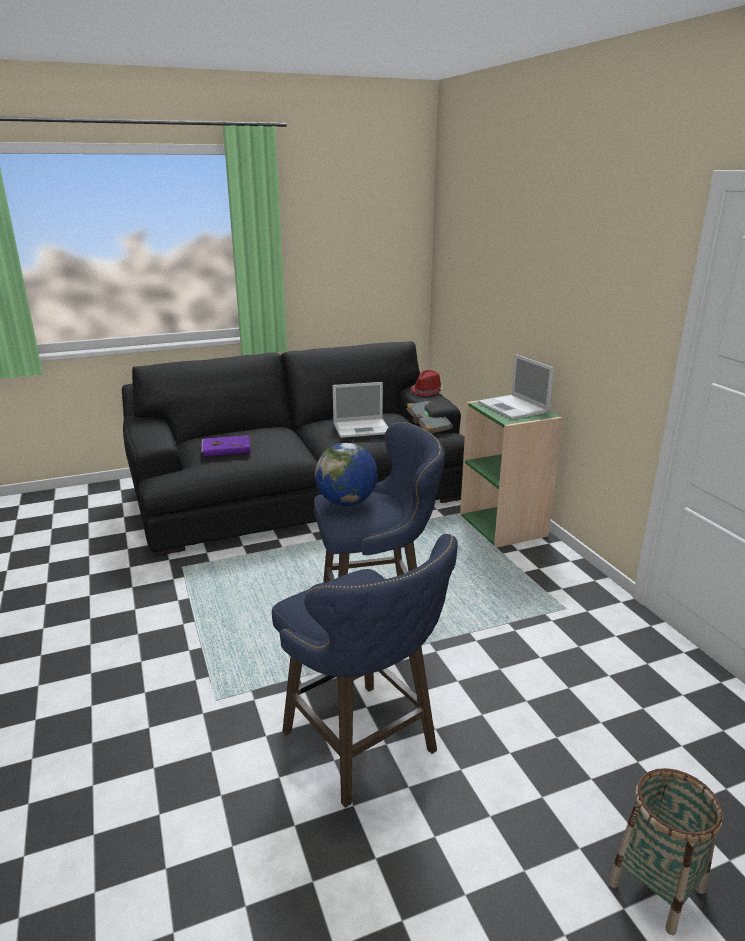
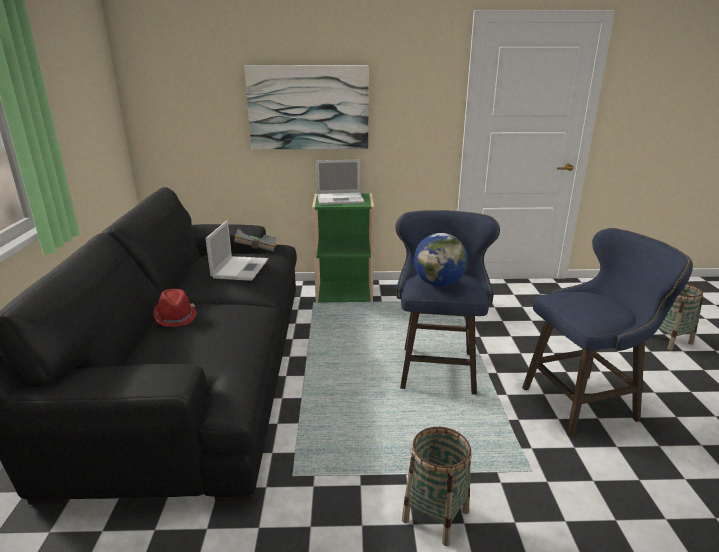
camera: 70 degrees left, 0 degrees up
(147, 644) = (435, 516): none -> basket
(226, 448) = (208, 340): purple book -> none
(427, 391) = (211, 225): red hat -> red hat (176, 317)
(532, 289) = (308, 108): none -> picture

